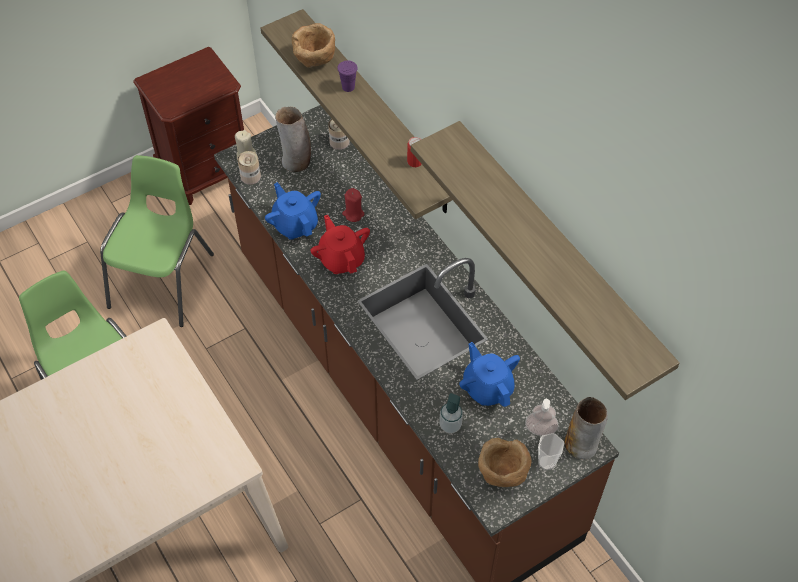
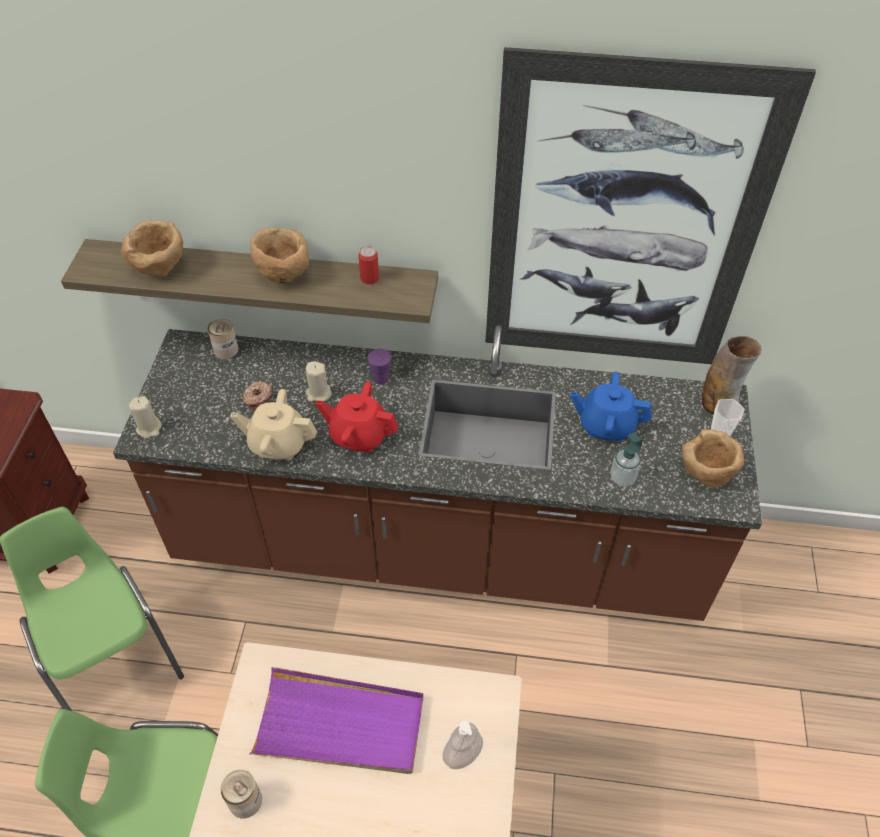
camera: 50 degrees left, 5 degrees down
(154, 401) = (340, 725): none -> purple tray
(250, 176) = (179, 441): can -> can (245, 800)
(295, 224) = (278, 444): blue teapot -> beige teapot
(296, 162) = (208, 395): vase -> none
(319, 187) = (257, 398): none -> donut
(348, 87) = (224, 267): purple cup -> purple cup (380, 379)
(353, 214) = (318, 393): red candle -> beige candle
(372, 119) = (284, 275): none -> brown bowl
(540, 429) = (681, 419): soap dispenser -> soap dispenser (462, 754)
(557, 253) = (623, 226): shelf -> picture

